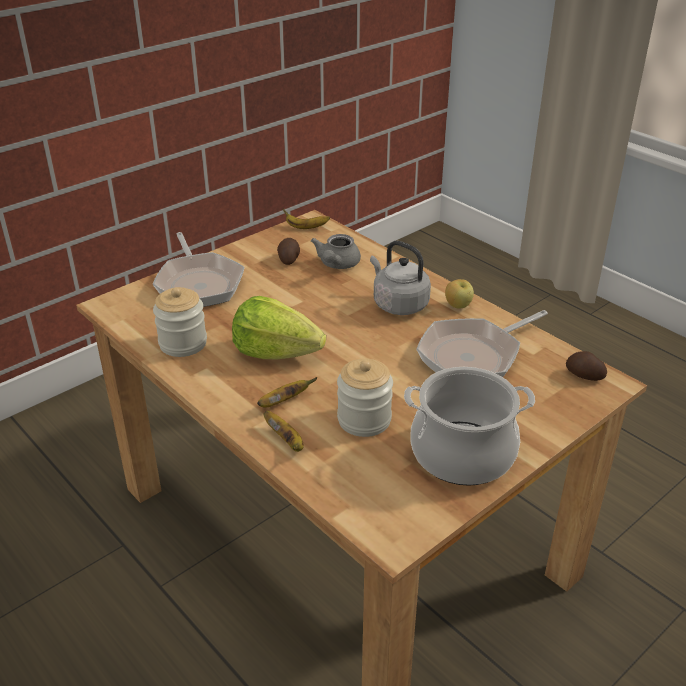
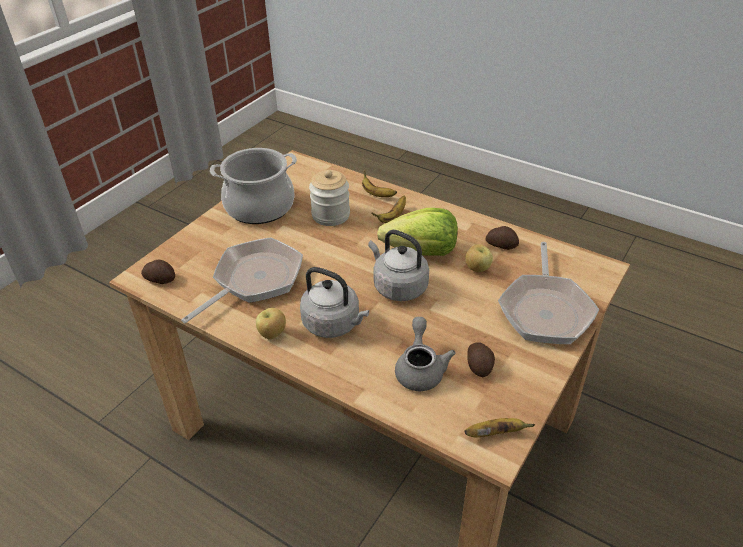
camera: 165 degrees right, 5 degrees up
(183, 343) = (501, 245): jar -> potato
(199, 283) = (545, 309): frying pan -> frying pan turned 135 degrees counterclockwise
(230, 325) = (477, 269): none -> apple
(322, 323) = (398, 287): none -> grey kettle

